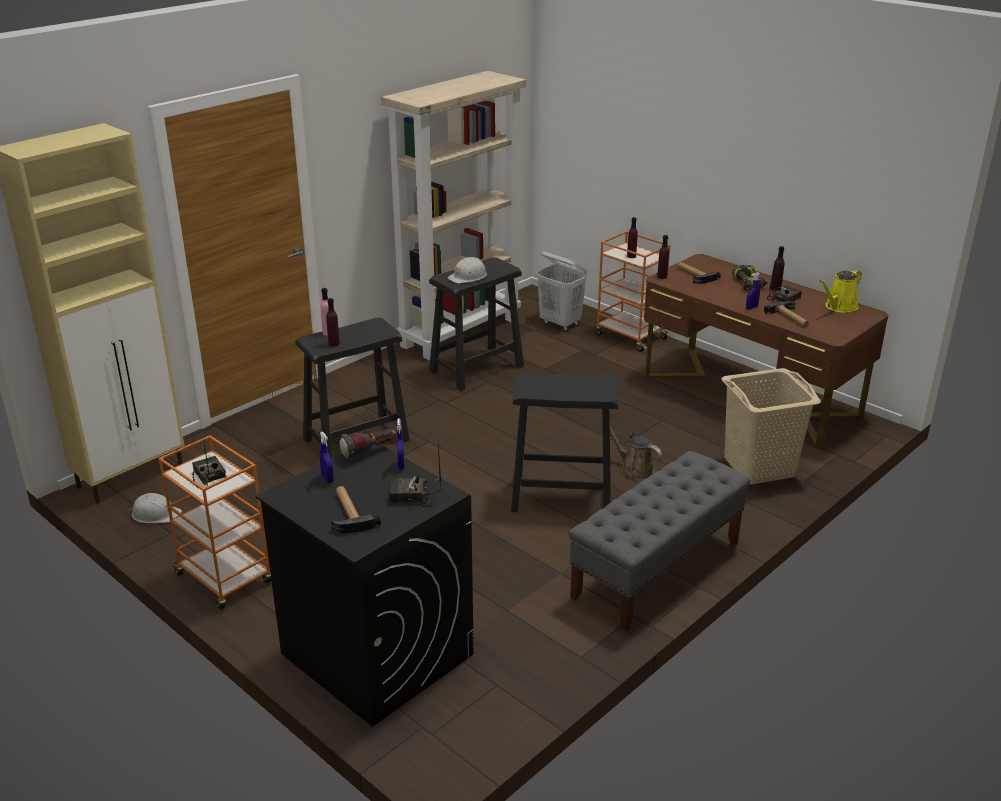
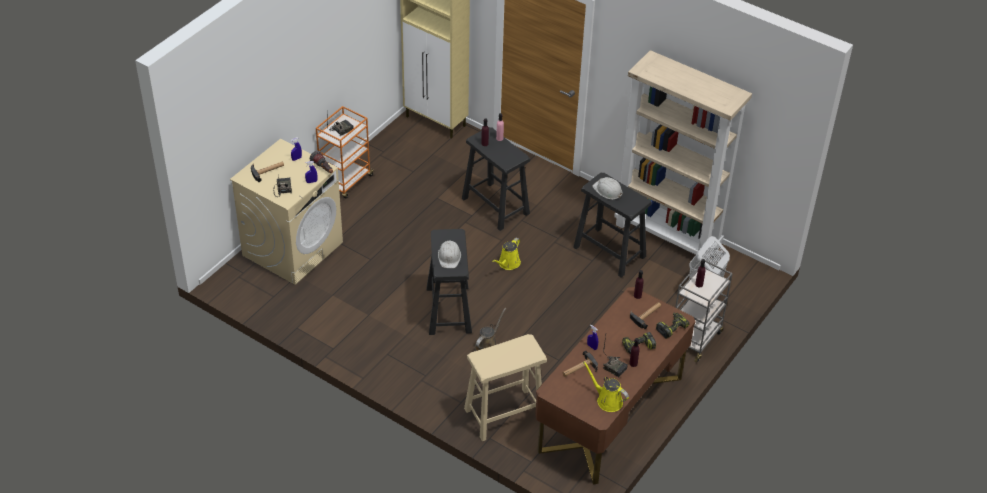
camera: 80 degrees right, 15 degrees up
(156, 514) = (399, 141): white hard hat -> white hard hat (449, 256)
(376, 653) = (293, 248): black washing machine -> beige washing machine
(478, 440) = (508, 264): none -> yellow watering can
(630, 336) = (694, 338): orange cart -> grey cart
(656, 570) = (377, 358): grey bench -> none
(714, 265) = (671, 327): none -> power drill
(759, 468) = (503, 414): beige laundry basket -> beige stool

